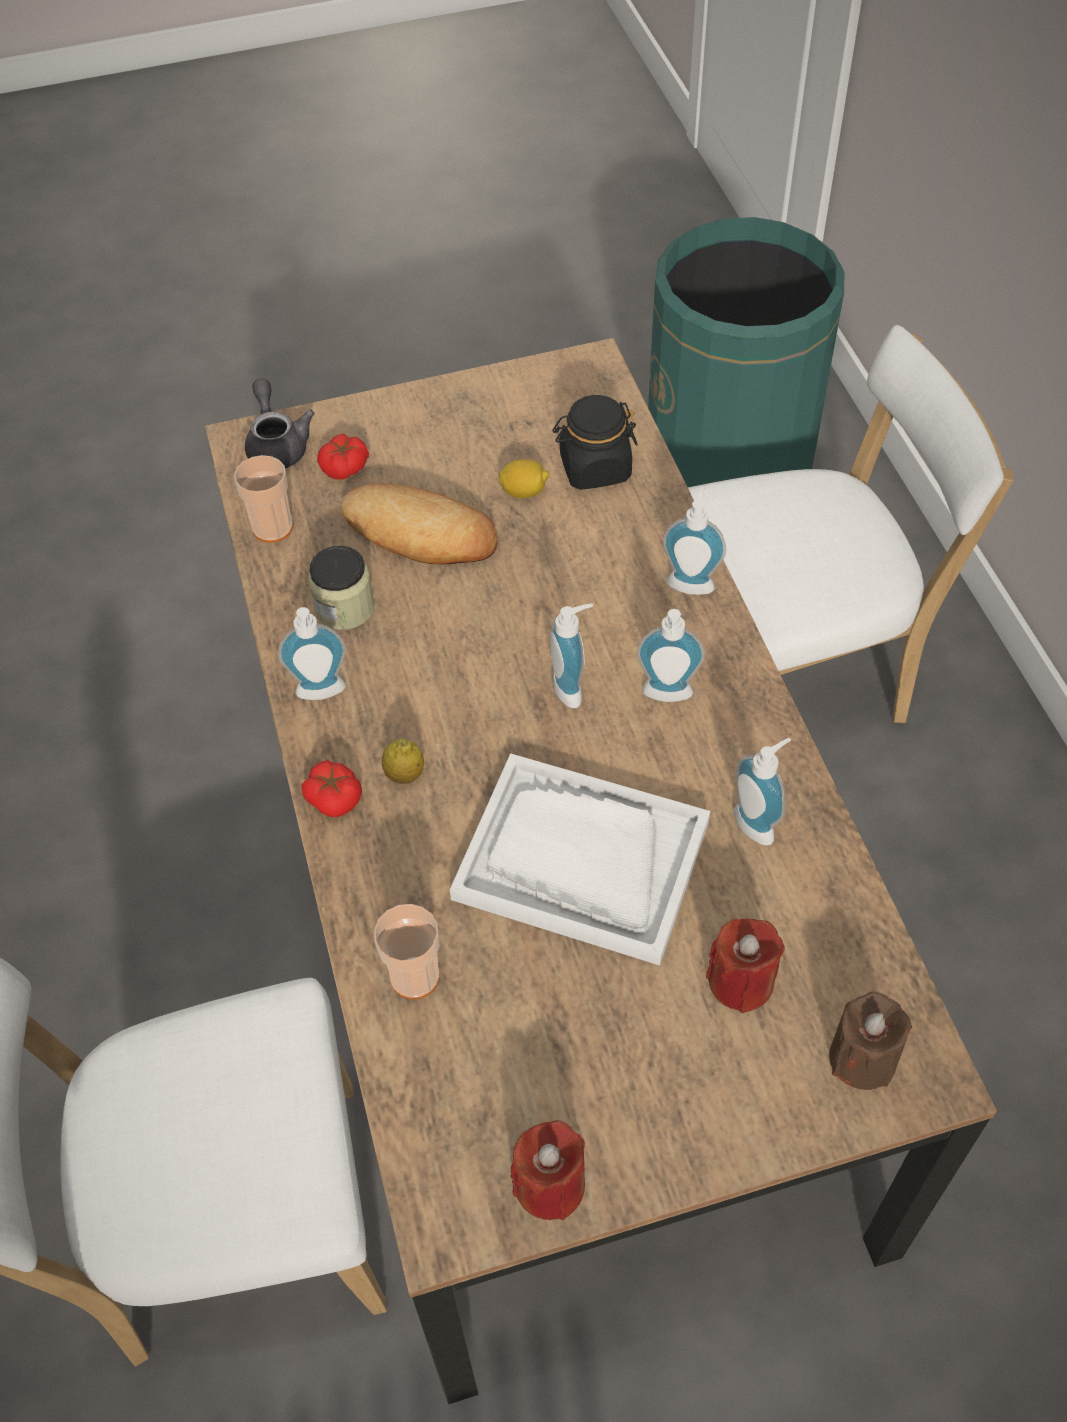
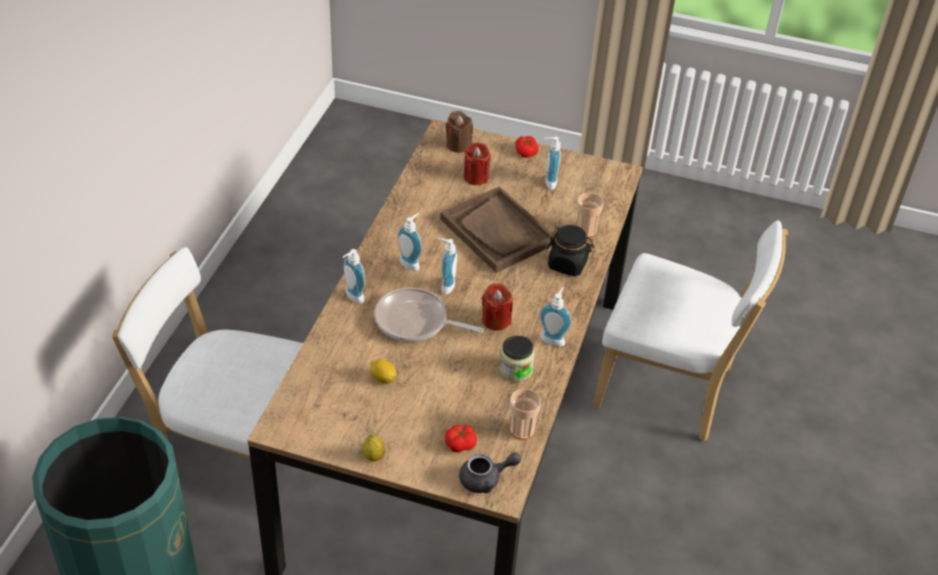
camera: 150 degrees left, 10 degrees down
(277, 444) = (486, 479): grey teapot -> grey teapot turned 120 degrees counterclockwise
(334, 797) = (575, 298): tomato -> tomato (526, 152)
(405, 774) = (541, 291): lemon -> lemon (373, 456)
(420, 532) = (451, 386): bread -> none
(550, 1185) = (582, 166): red candle -> red candle (496, 320)
(559, 598) = (415, 322): none -> frying pan
(581, 860) = (497, 232): white tray -> brown tray
(594, 468) = (338, 371): black jar -> black jar (568, 264)
(758, 822) = (422, 210): soap dispenser -> soap dispenser (548, 182)

